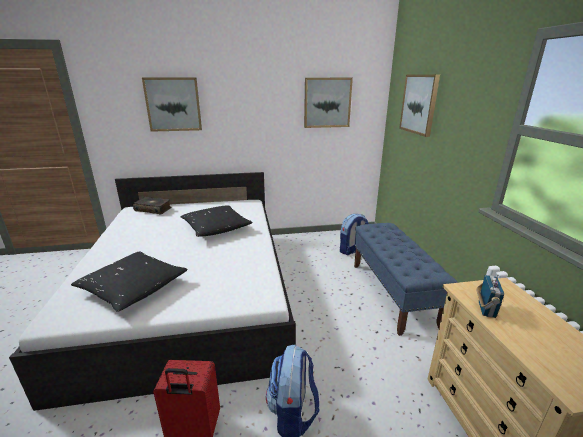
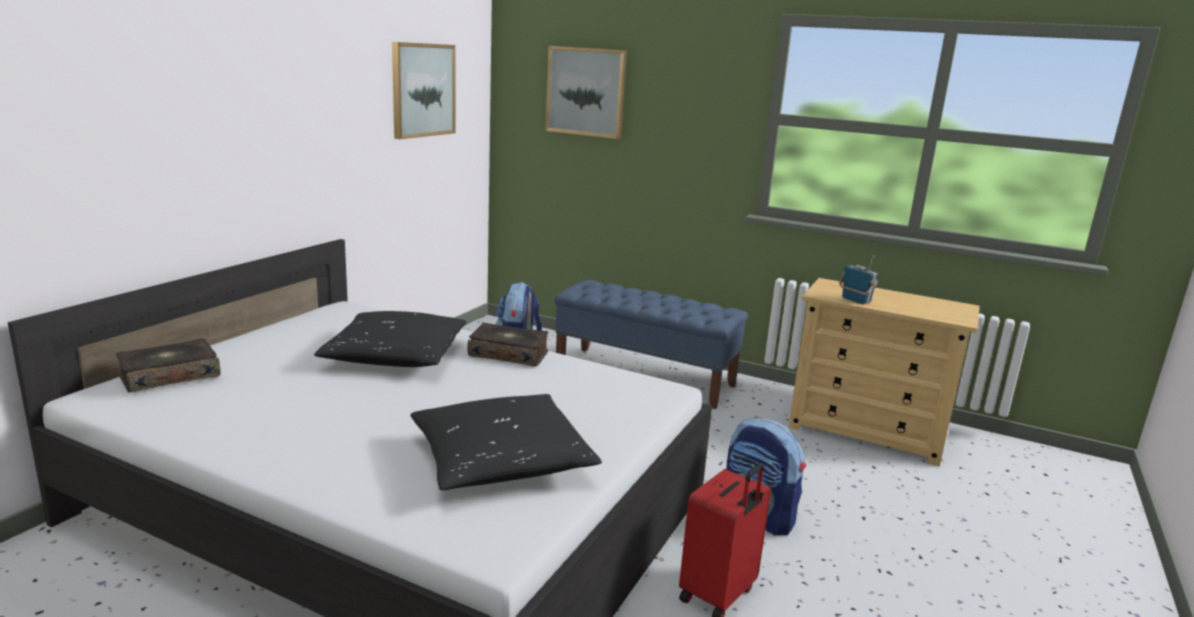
camera: 55 degrees left, 5 degrees down
(173, 104) = (161, 96): picture -> none
(251, 245) = (509, 354): none -> book

